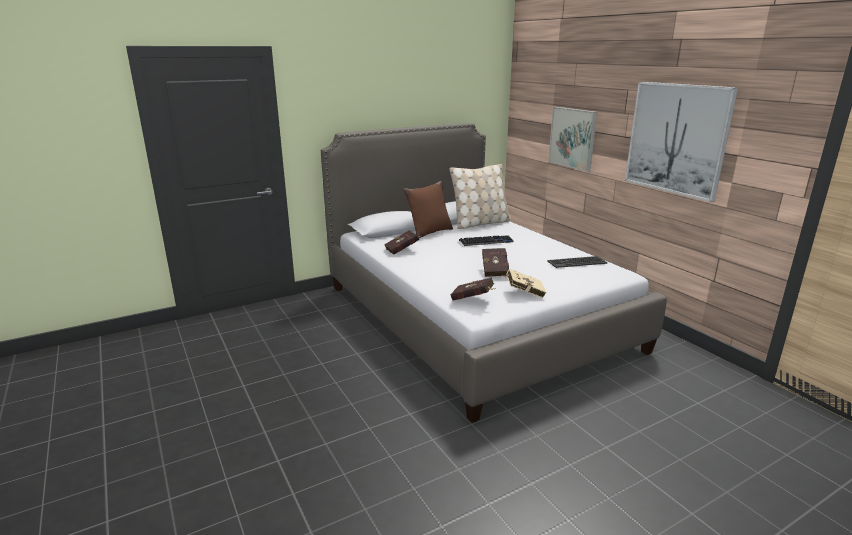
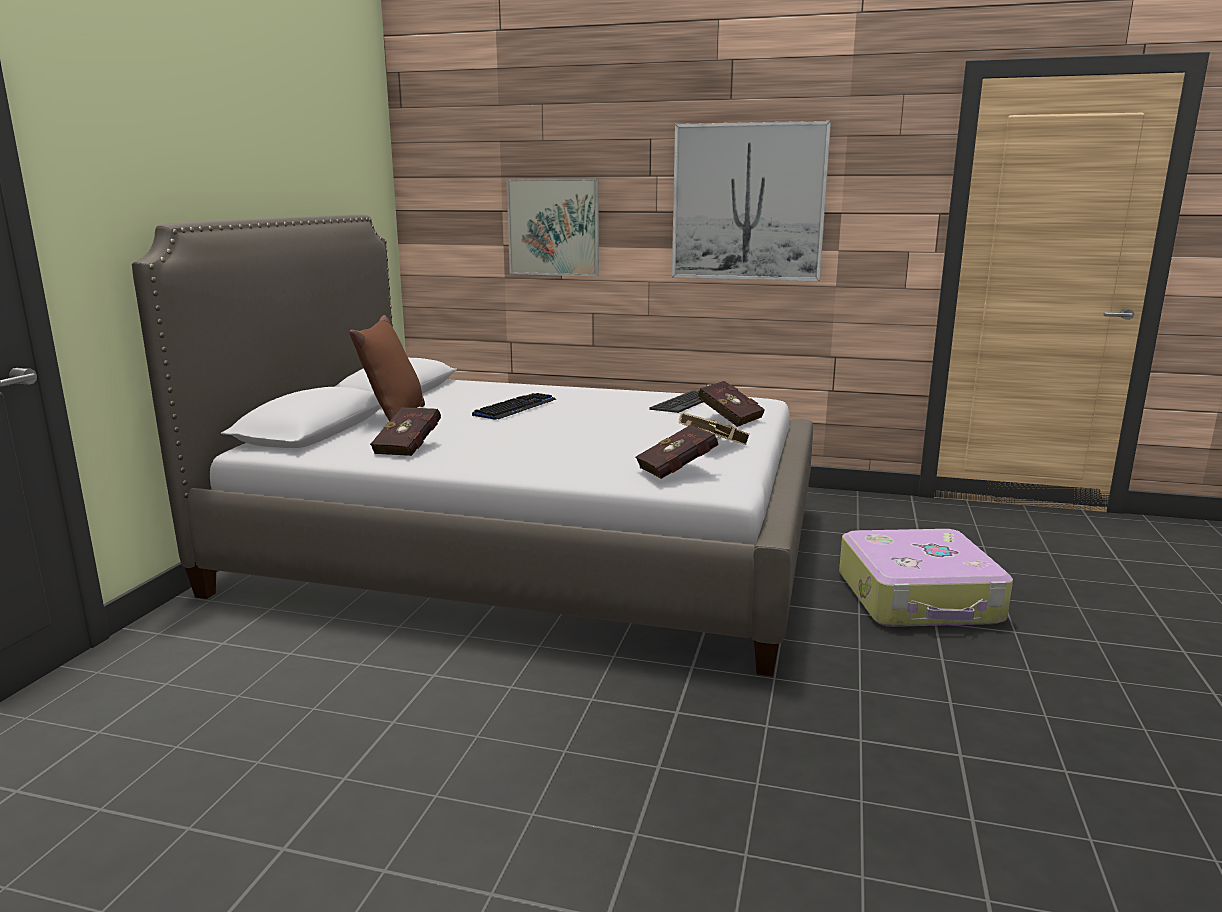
camera: 45 degrees left, 5 degrees down
(480, 223) = (448, 391): beige pillow -> none
(495, 270) = (619, 433): red book -> red book (728, 418)
(624, 431) = (919, 598): none -> suitcase

